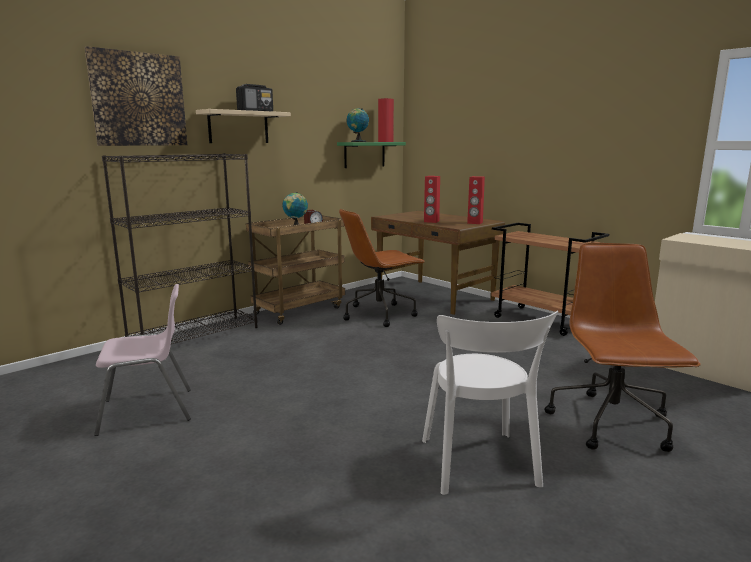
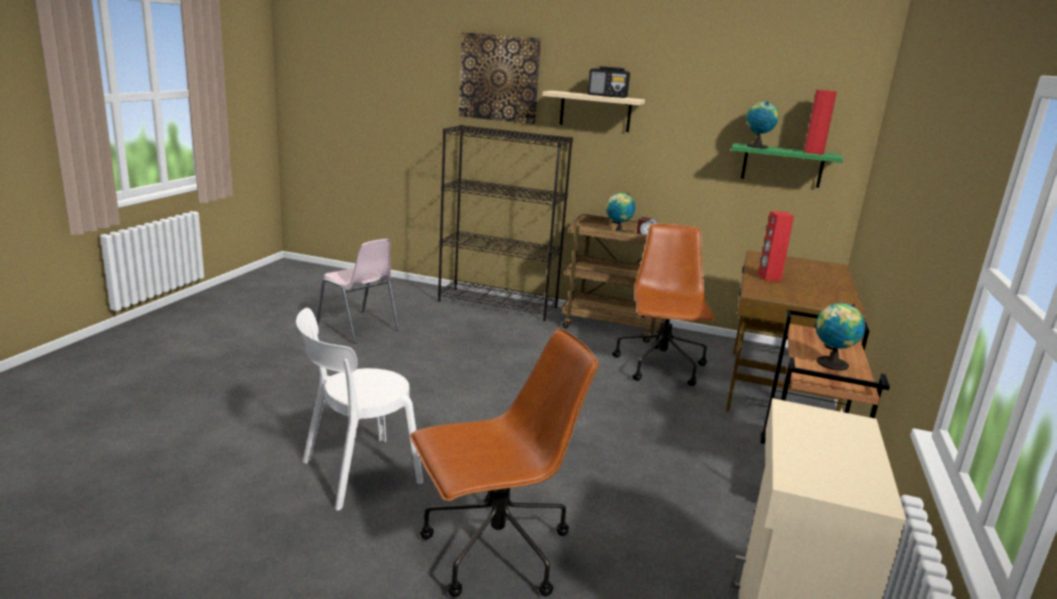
camera: 60 degrees right, 5 degrees up
(380, 314) = (660, 367): brown office chair -> brown office chair turned 60 degrees clockwise
(475, 223) = (808, 299): red speaker -> none
(559, 240) = (830, 364): none -> globe

